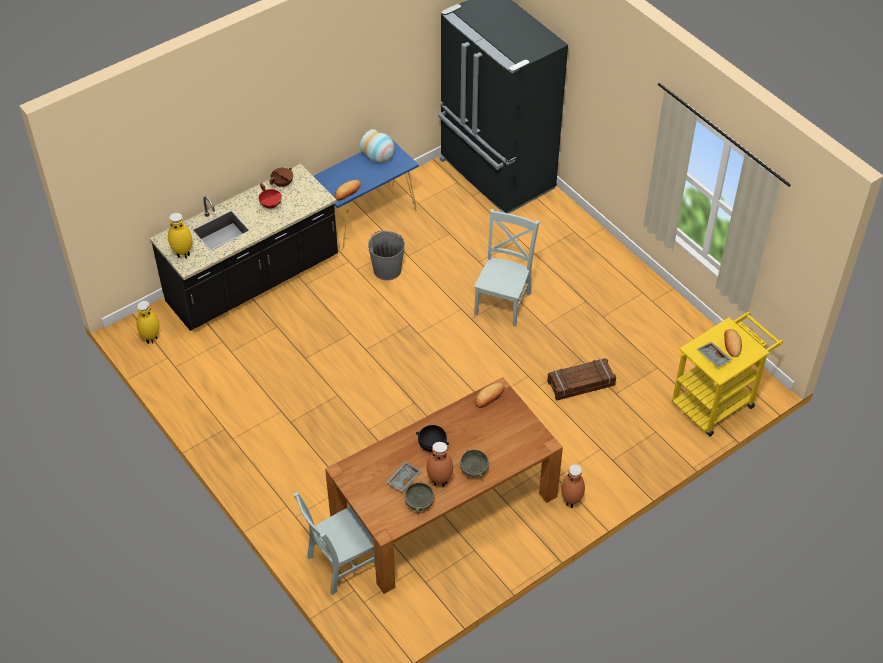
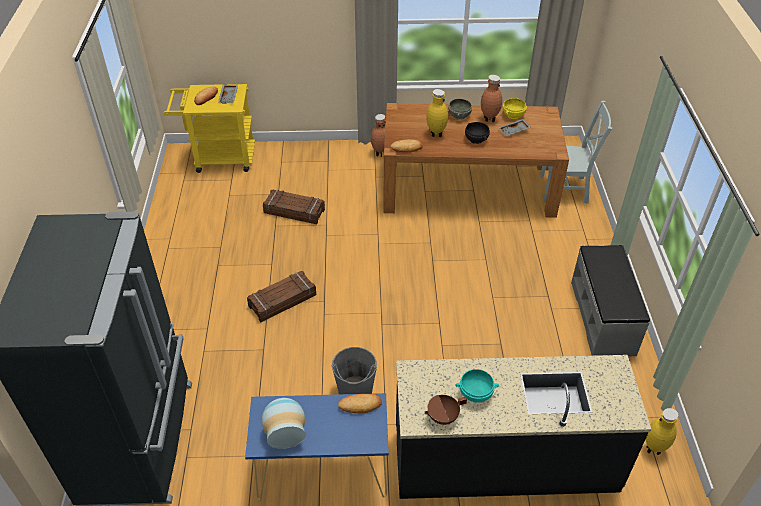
camera: 145 degrees left, 5 degrees down
(183, 254) = (616, 383): yellow vase -> yellow vase (435, 134)
(232, 426) = (603, 317): none -> grey bench
(271, 205) = (475, 394): red cooking pot -> turquoise bowl
(419, 503) = (513, 115): grey bowl -> yellow bowl
(503, 301) = (282, 300): grey chair -> crate

